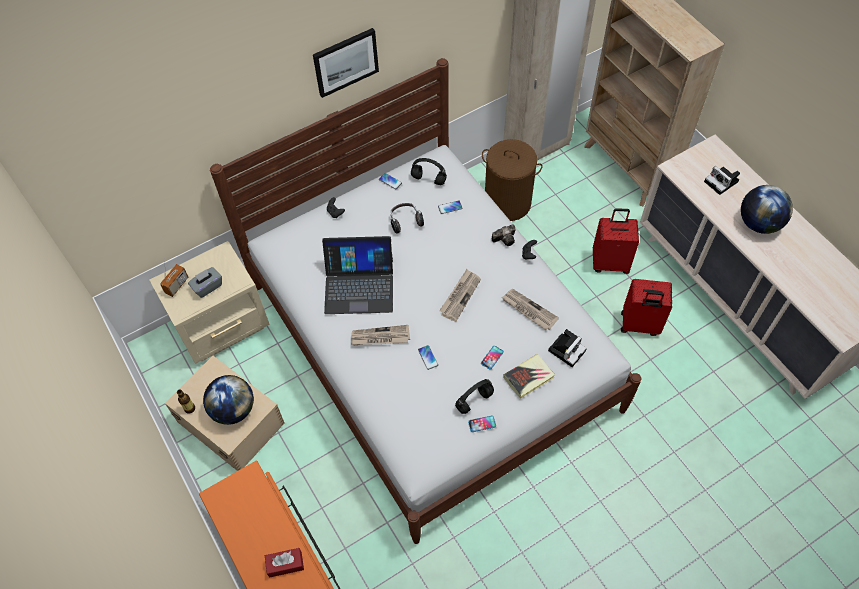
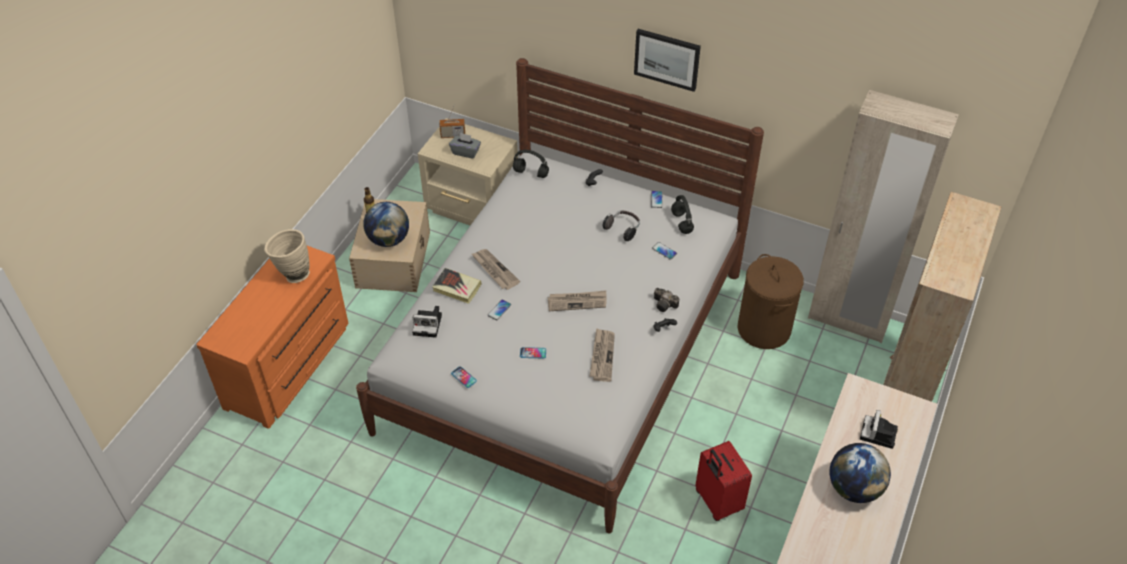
camera: 55 degrees right, 10 degrees down
(252, 510) = (292, 274): none -> beige vase
(285, 564) = (261, 316): red tissue box -> none
(359, 285) = (533, 232): laptop -> none
(474, 400) = (482, 361): black headphones -> black headphones (531, 173)
(529, 377) = (533, 388): book -> book (457, 288)
(567, 349) = (583, 403): camera -> camera (429, 324)
(610, 262) = (769, 443): red suitcase -> none

